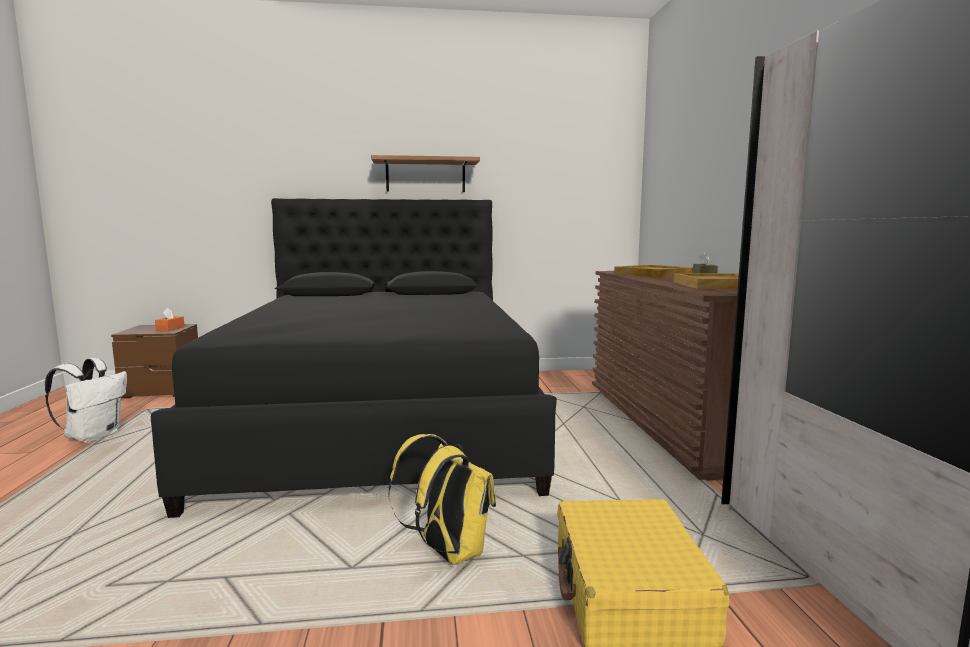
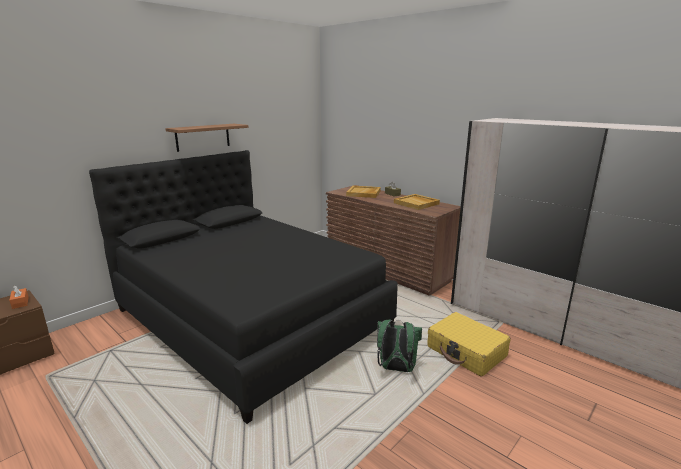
camera: 40 degrees left, 10 degrees up
(93, 436) = (55, 413): white backpack -> none
(447, 552) = (396, 368): yellow backpack -> green backpack

